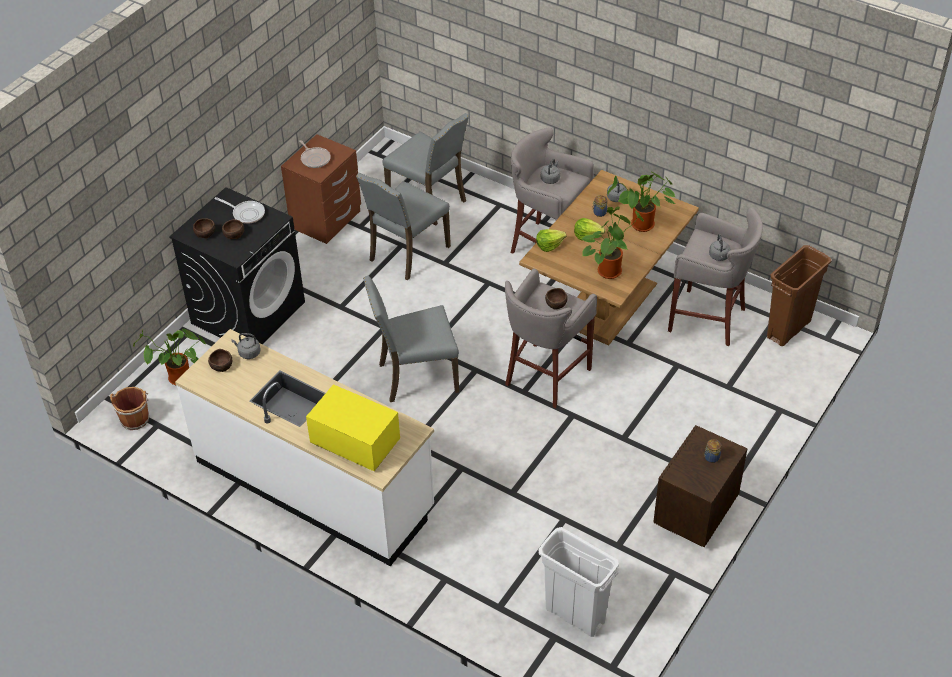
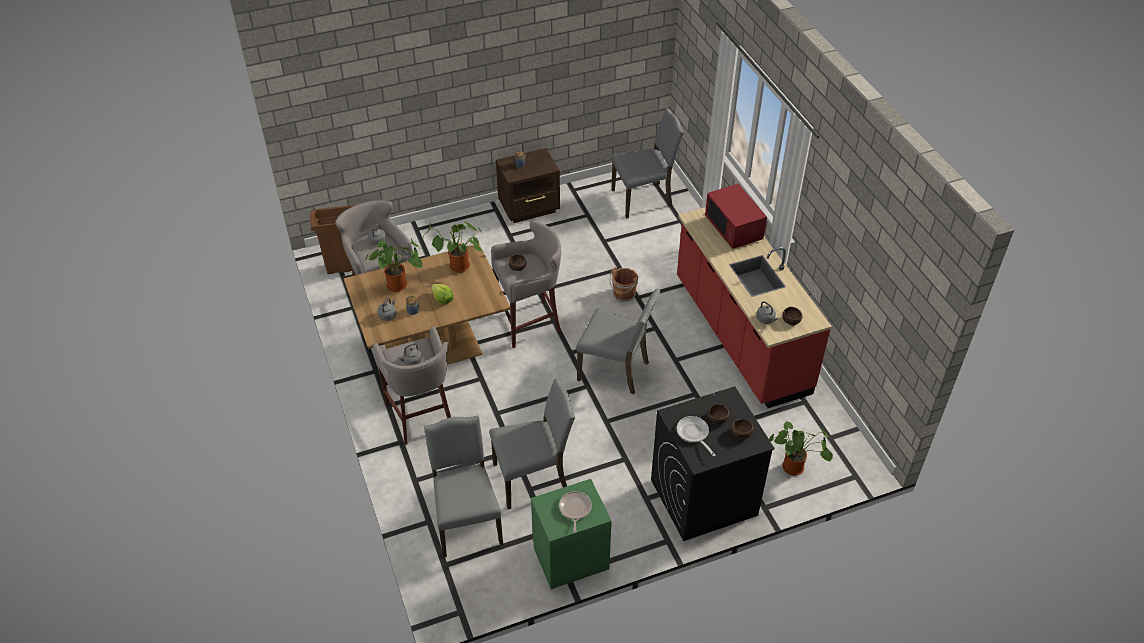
camera: 145 degrees left, 0 degrees up
(134, 418) = (845, 453): brown bucket -> brown bucket (623, 294)
(315, 485) = (740, 336): white counter -> red counter
(326, 220) = (570, 557): brown nightstand -> green nightstand
(354, 443) = (734, 229): yellow microwave -> red microwave
(549, 245) = (476, 306): lettuce -> none
(574, 615) = (643, 198): white trash can -> grey chair

